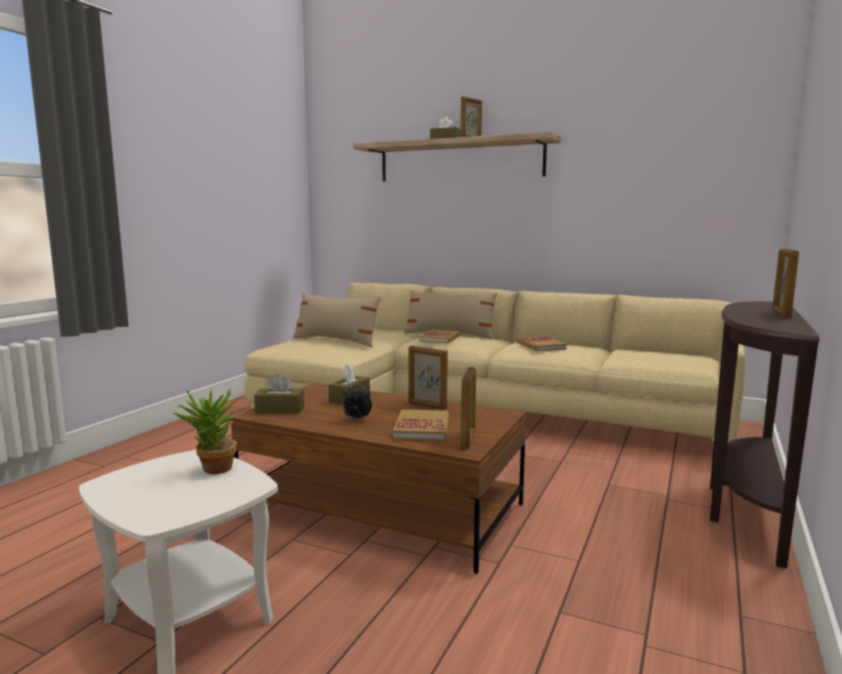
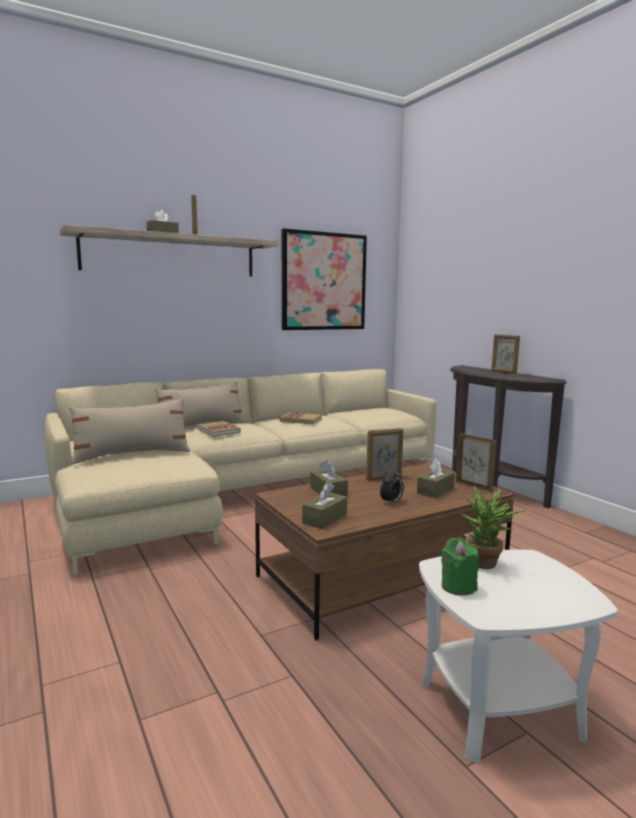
camera: 55 degrees left, 0 degrees up
(155, 467) = (458, 587): none -> green candle
(422, 428) = (435, 491): book -> brown tissue box
(648, 176) = (324, 281): none -> picture

